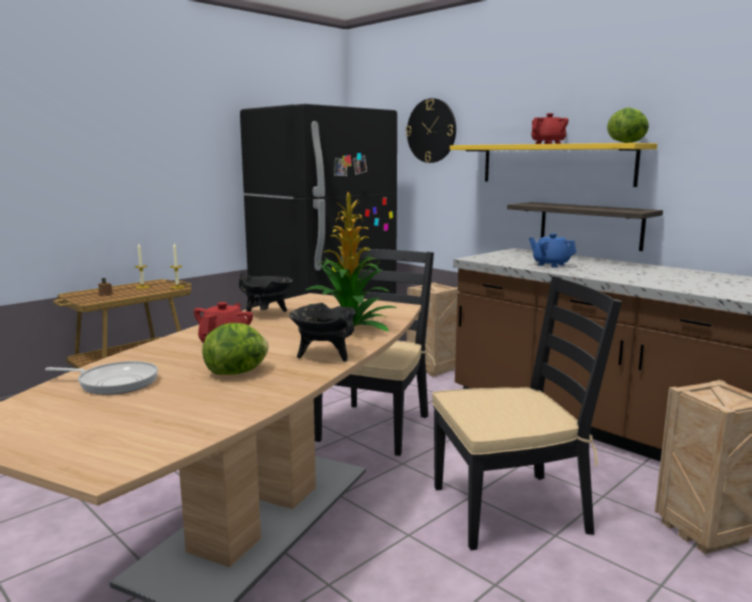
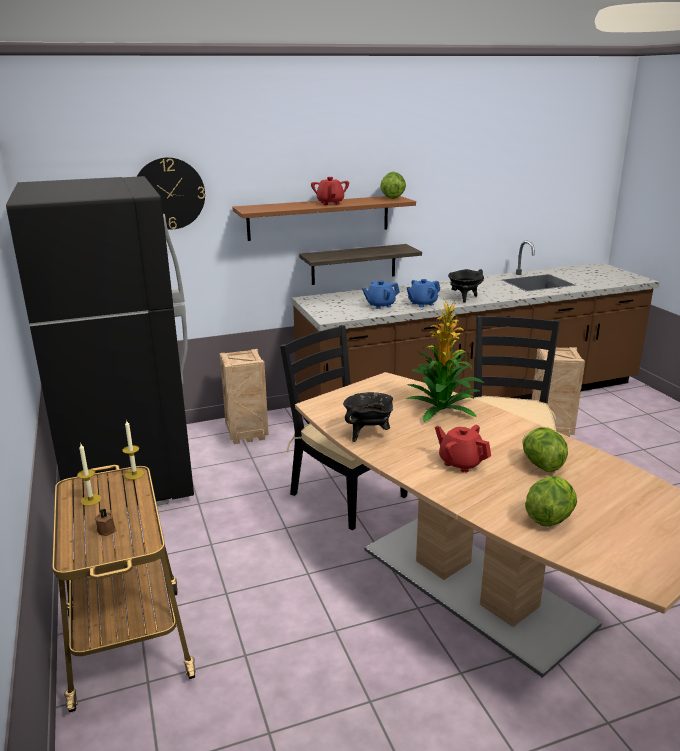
camera: 65 degrees left, 10 degrees up
(114, 382) = (549, 518): frying pan -> lettuce
(324, 355) = (512, 429): black cooking pot -> black cooking pot (464, 298)
(555, 164) = (319, 217): yellow shelf -> brown shelf
(592, 273) = (422, 304): none -> blue teapot

